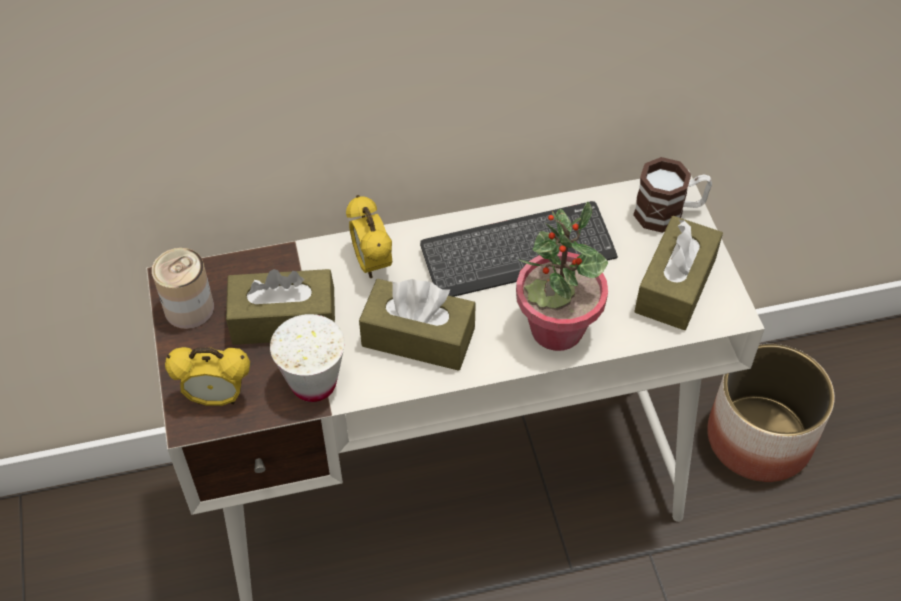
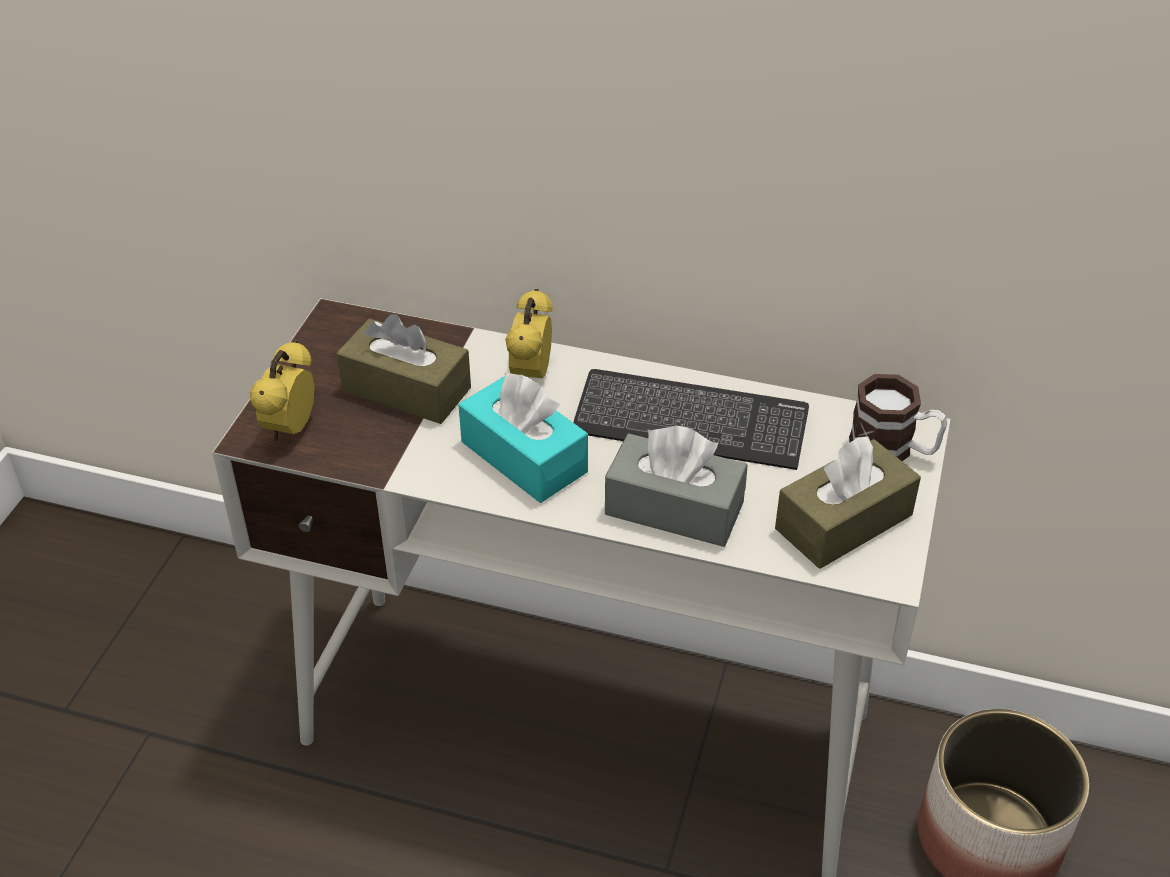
camera: 30 degrees right, 10 degrees down
(189, 308) = (329, 345): can -> none
(217, 398) = (290, 429): alarm clock -> alarm clock turned 75 degrees clockwise
(313, 383) = (389, 454): white cup -> none
(418, 337) = (524, 457): brown tissue box -> turquoise tissue box
(556, 329) = (674, 508): potted plant -> grey tissue box

